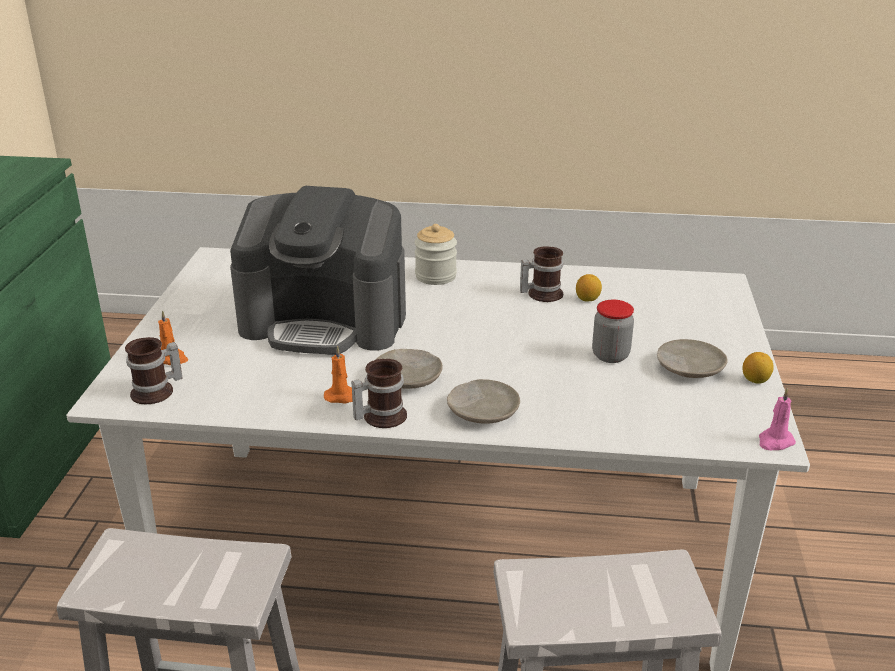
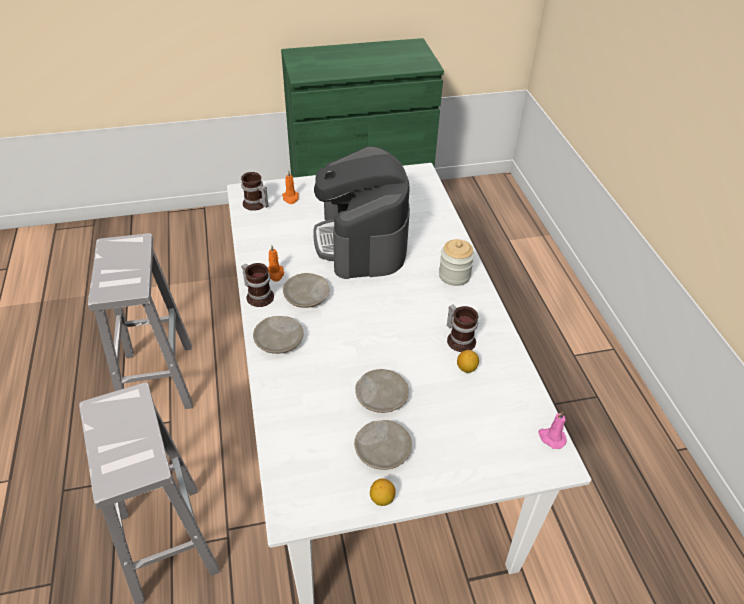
camera: 70 degrees right, 15 degrees up
(610, 355) = (381, 396): jar -> beige plate
(775, 442) = (291, 517): pink candle -> pink candle (551, 438)

